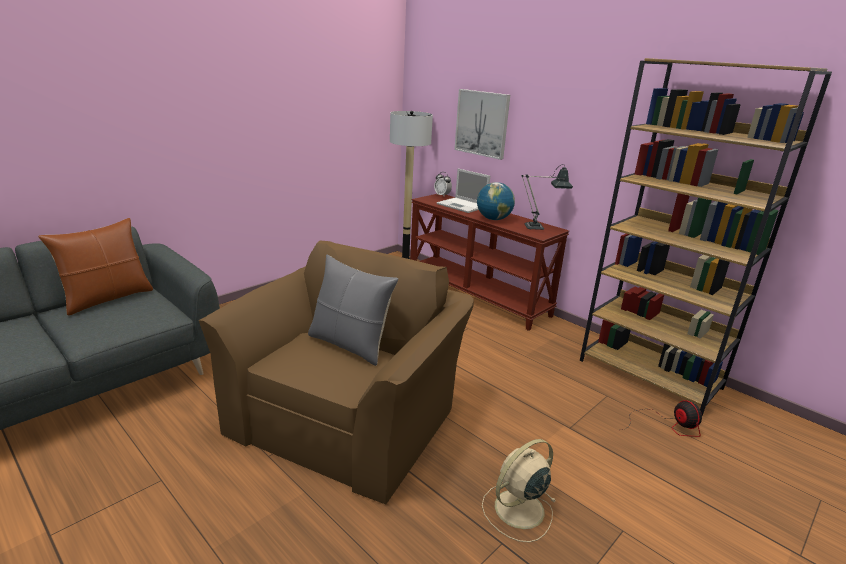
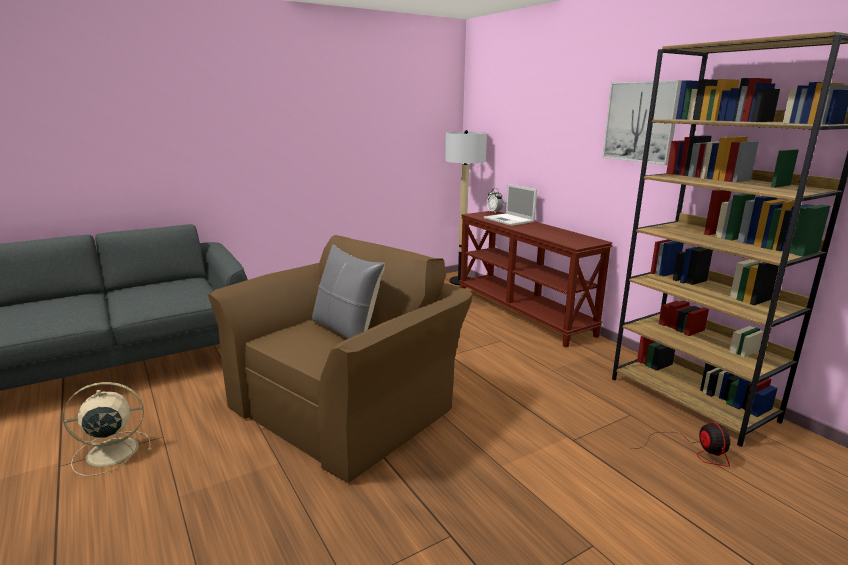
camera: 15 degrees right, 5 degrees down
(107, 298) = (163, 284): brown pillow -> none
(482, 123) = (530, 138): picture -> picture (641, 122)
(493, 219) = (534, 231): globe -> none
(517, 510) = (481, 508): beige fan -> beige fan (110, 452)
(539, 228) = (579, 239): table lamp -> none

